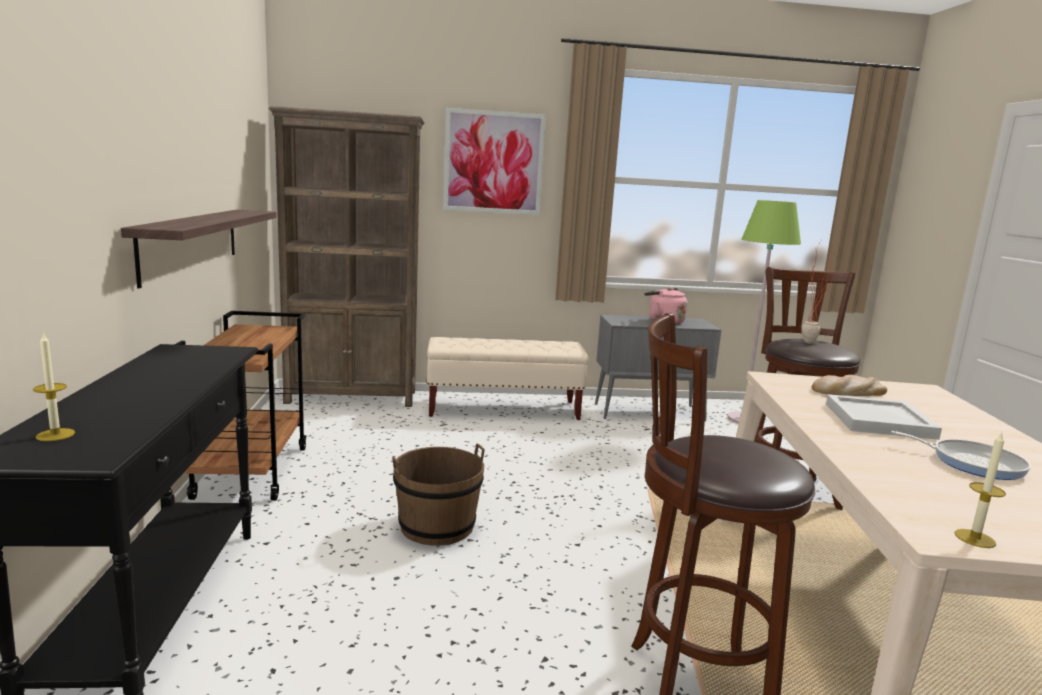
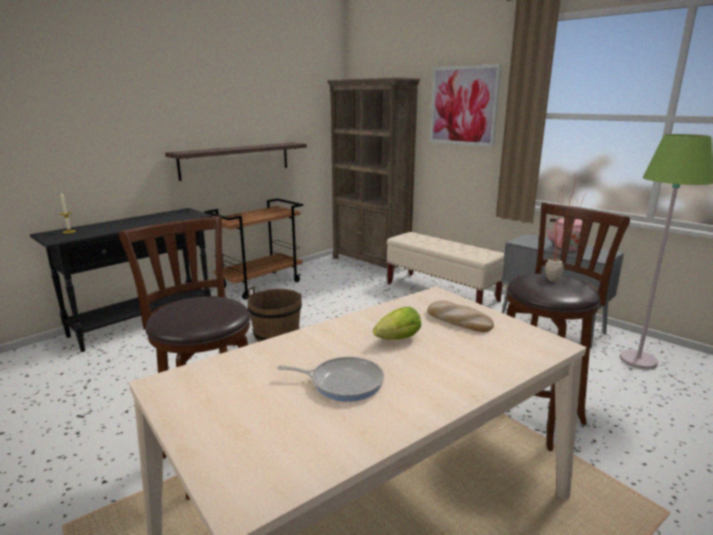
camera: 50 degrees right, 5 degrees up
(879, 420) = (395, 340): white tray -> lettuce
(972, 463) = (343, 382): frying pan -> frying pan turned 75 degrees counterclockwise
(974, 538) = (171, 395): candle -> none

